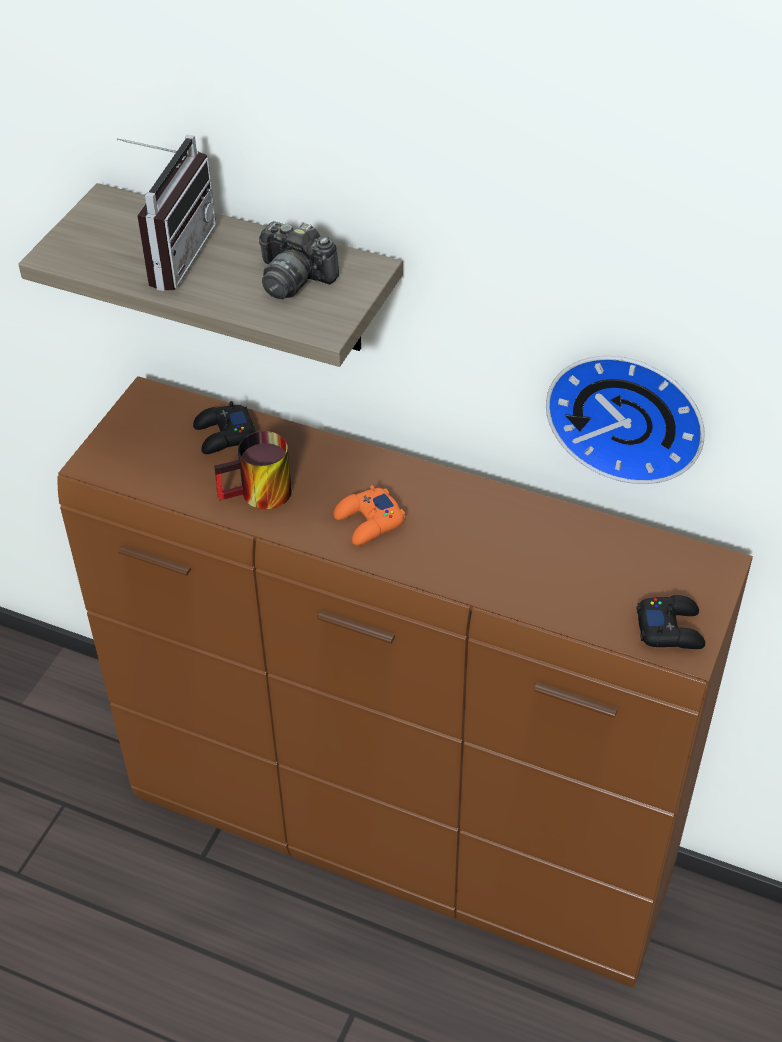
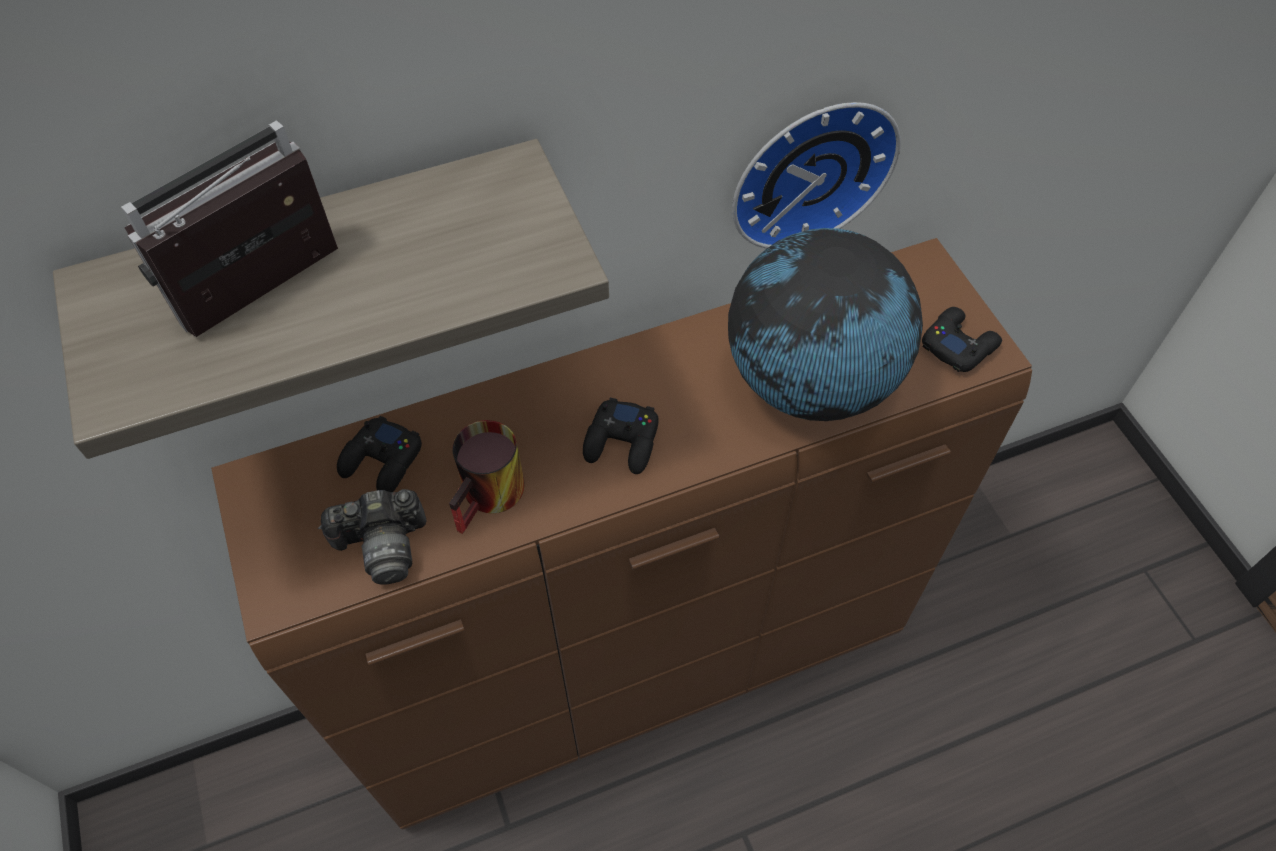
camera: 45 degrees left, 10 degrees up
(170, 254) = (269, 297): radio -> radio turned 105 degrees counterclockwise
(294, 278) = (452, 231): camera -> camera (383, 545)
(369, 522) = (622, 442): orange game controller -> black game controller
(532, 575) = (810, 382): none -> globe

